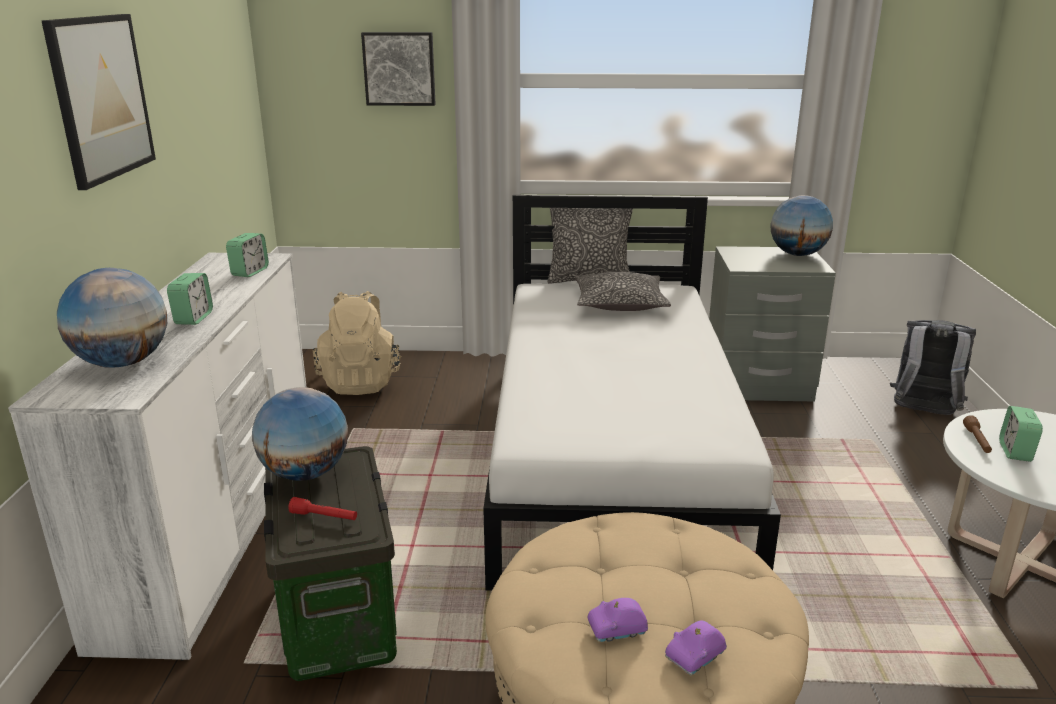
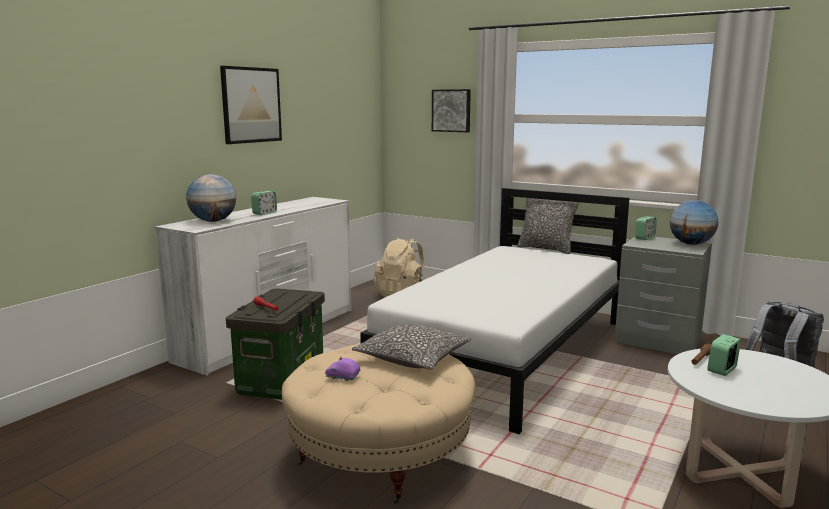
camera: 30 degrees right, 10 degrees down
(250, 272) = (317, 203): alarm clock -> alarm clock (645, 238)
(305, 474) = (280, 294): globe -> none
(620, 304) = (547, 260): pillow -> pillow (413, 358)
(695, 657) = (365, 394): purple toy car -> none

